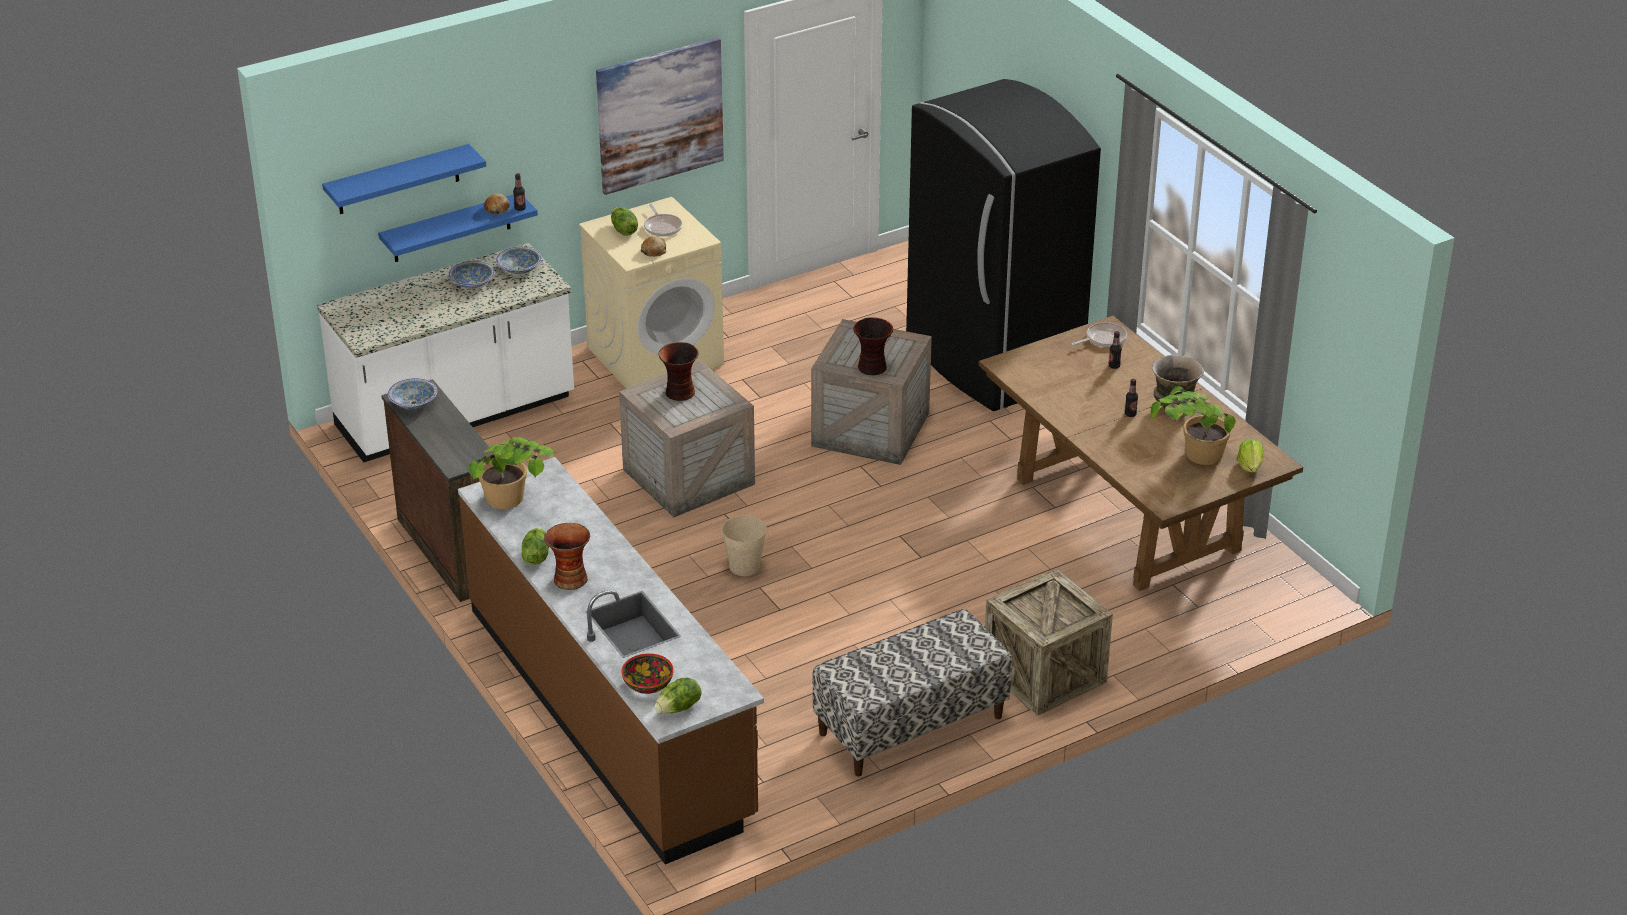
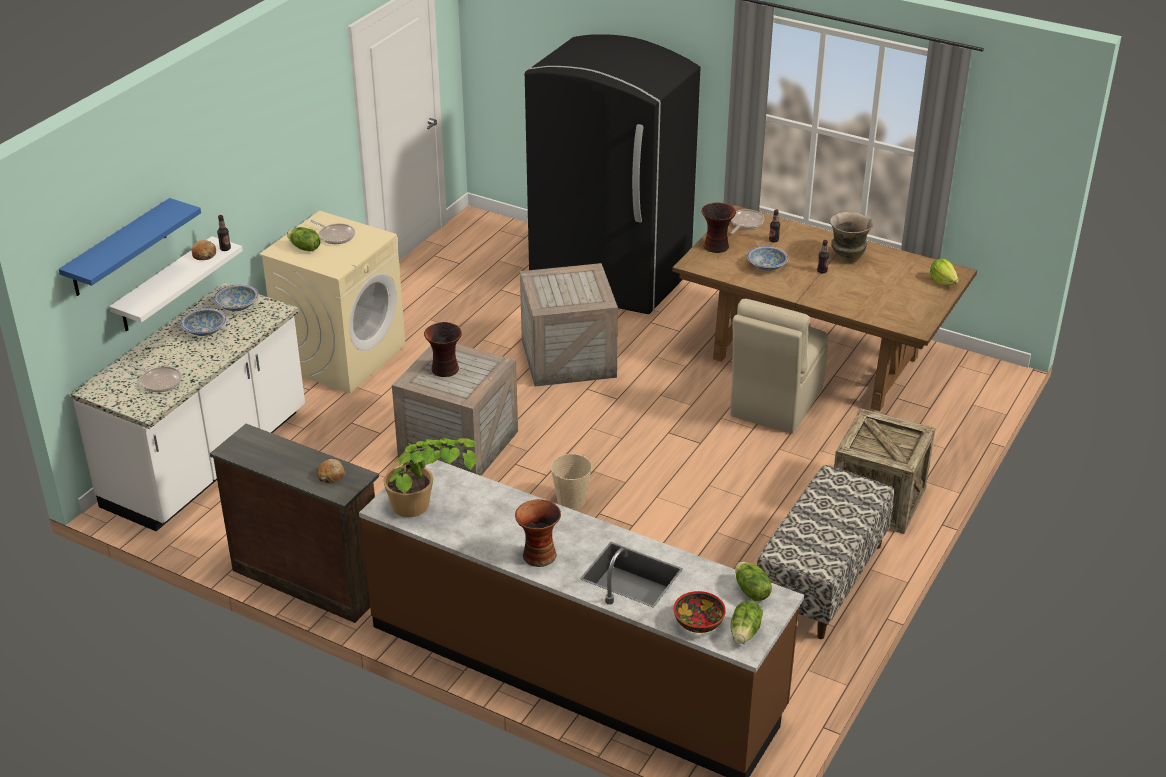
camera: 30 degrees left, 0 degrees up
(395, 318) = (159, 381): none -> frying pan
(413, 403) = (248, 450): bowl -> bowl (767, 266)
(451, 228) = (165, 285): blue shelf -> white shelf
(535, 556) = (488, 546): lettuce -> lettuce (751, 591)
(654, 251) = (347, 257): bread -> bread (331, 475)
(660, 115) = (302, 136): picture -> none
(872, 368) = (581, 300): vase -> vase (717, 247)
(1036, 545) = (775, 404): none -> beige chair
(1188, 460) = (897, 291): potted plant -> none

